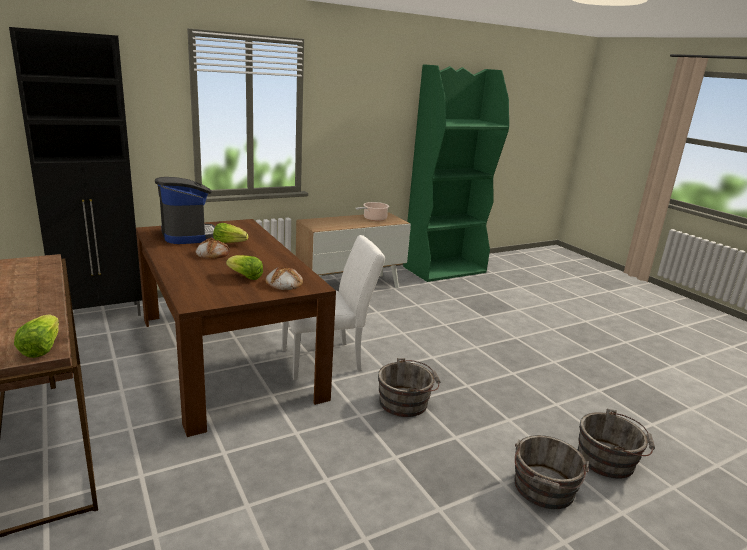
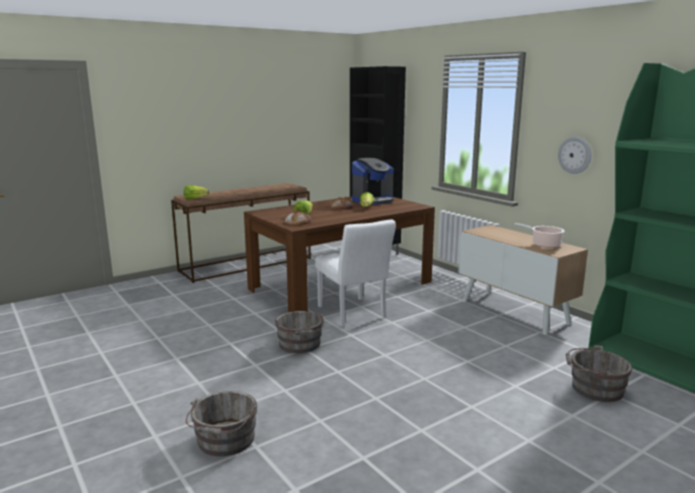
camera: 85 degrees right, 5 degrees down
(359, 138) = (575, 155): none -> wall clock
(543, 490) = (188, 399): grey bucket -> grey bucket (593, 388)

